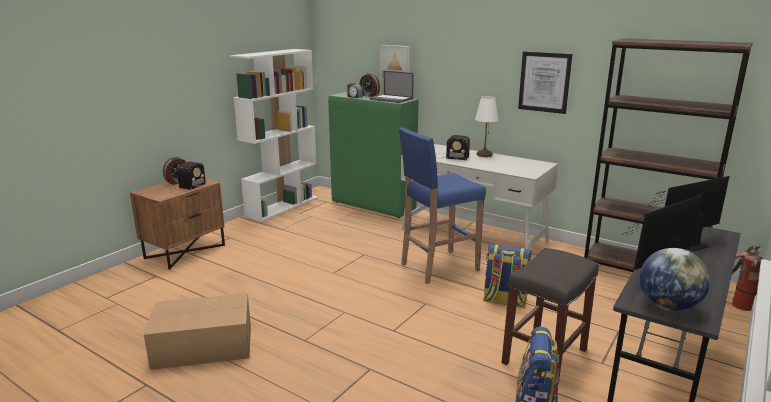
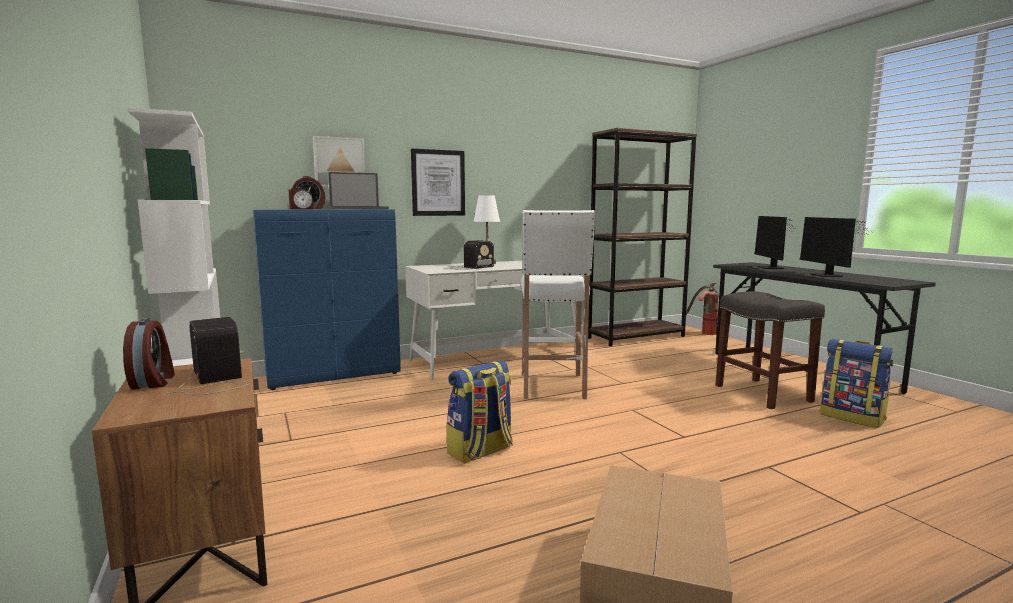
camera: 60 degrees left, 10 degrees down
(374, 206) = (335, 376): green cabinet -> blue cabinet
(438, 267) = (552, 386): blue stool -> white stool
(504, 301) = (653, 382): backpack -> backpack (480, 451)
(544, 82) = (528, 177): picture -> picture (438, 183)
(668, 306) = (891, 281): globe -> none

